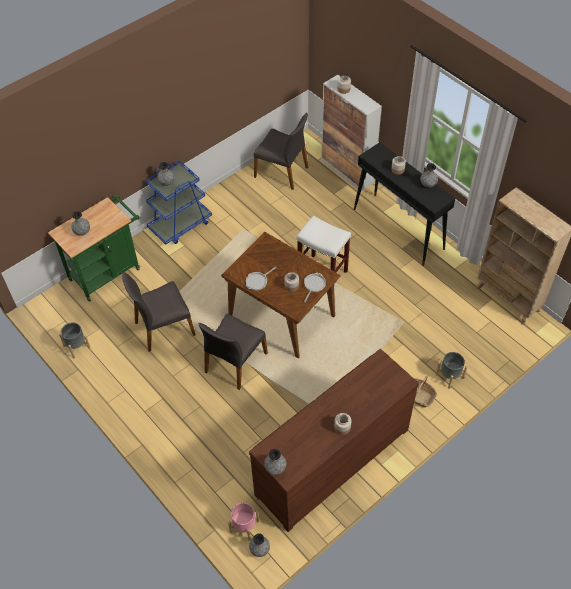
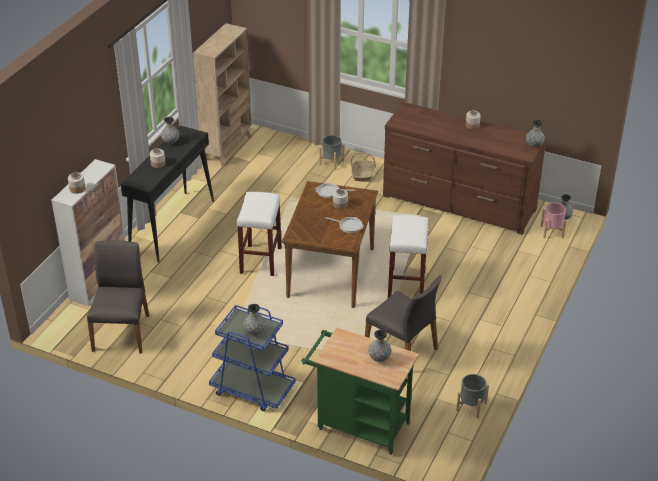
camera: 115 degrees left, 15 degrees down
(235, 363) = (406, 285): grey chair -> white stool

